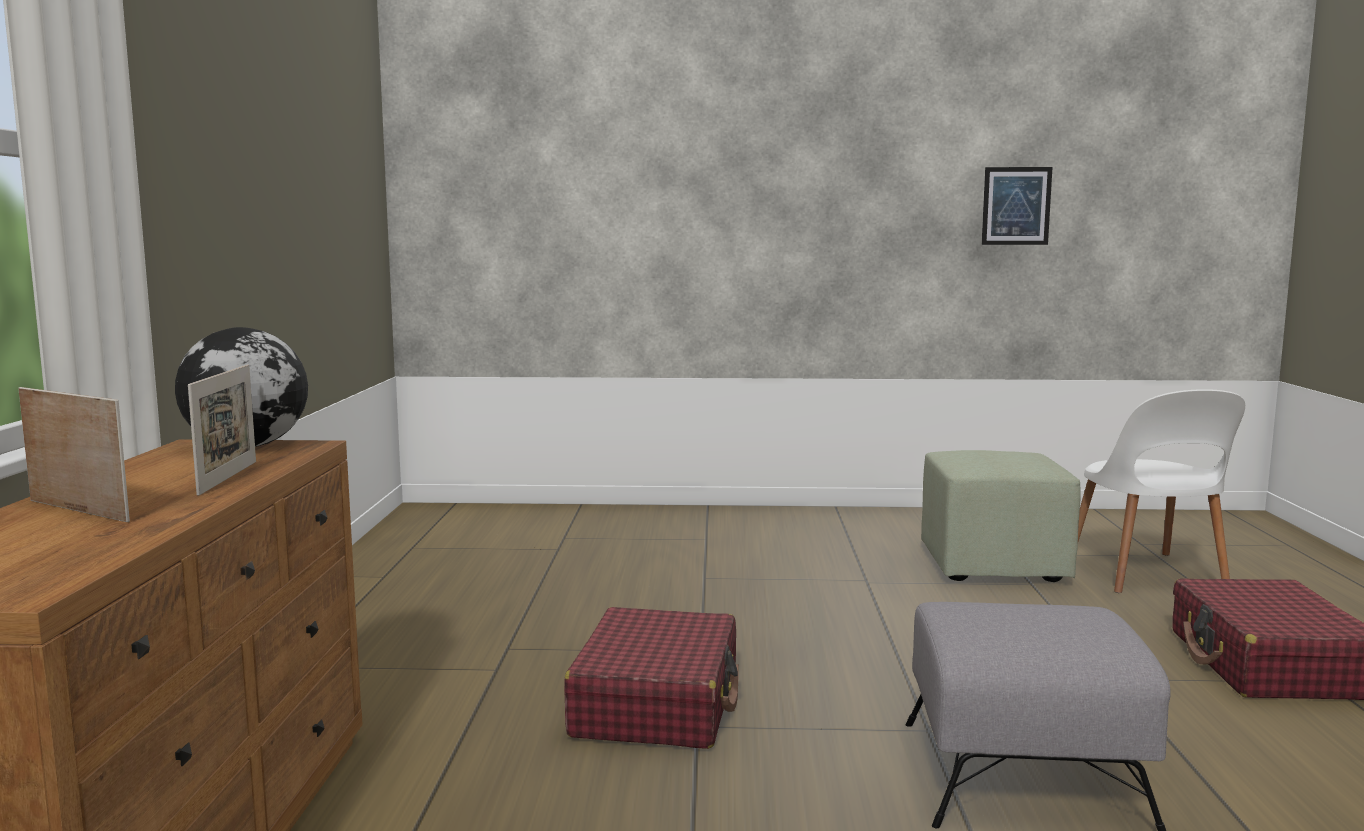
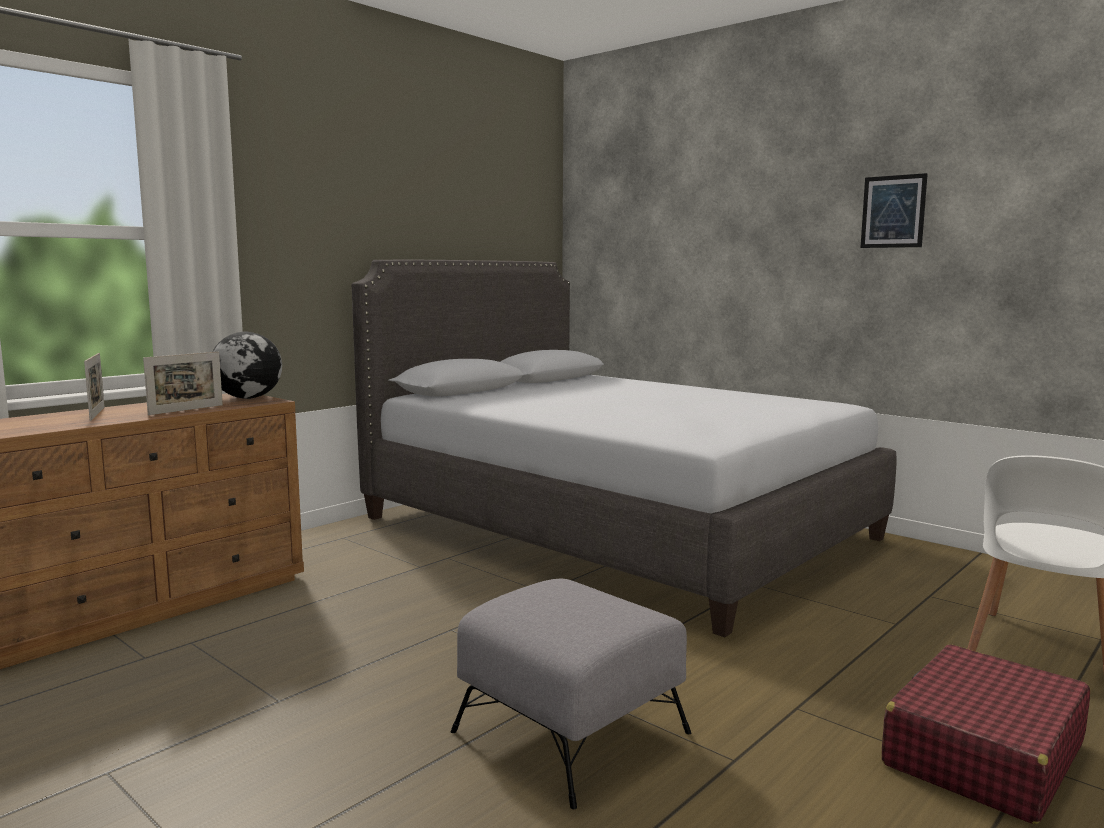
camera: 40 degrees right, 0 degrees up
(626, 562) = (614, 528): none -> grey bed
(657, 703) = (457, 610): red suitcase -> none
(991, 565) = (894, 600): green ottoman -> none
(1016, 206) = (1052, 255): picture -> picture (893, 211)

